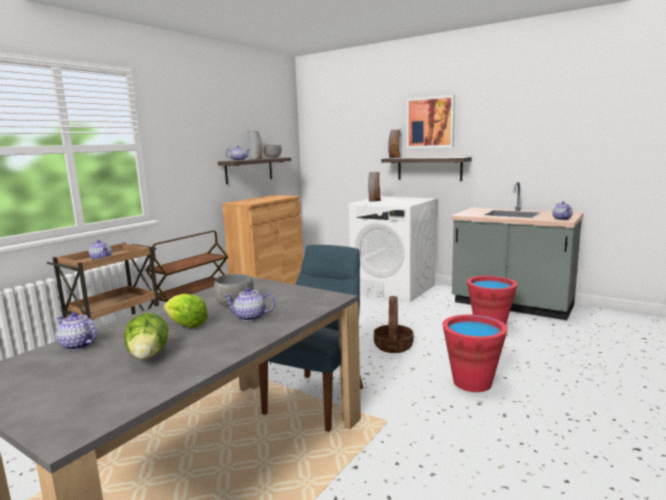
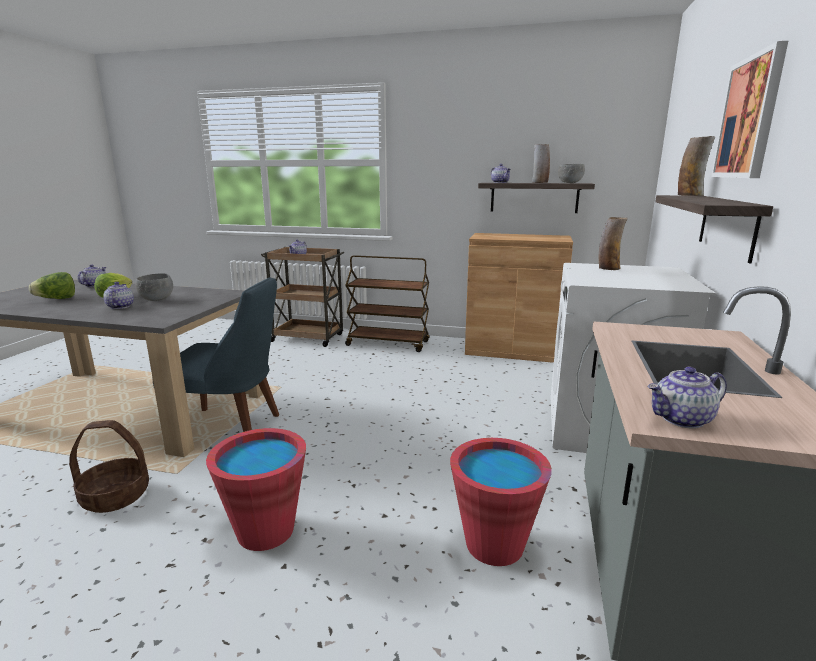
camera: 70 degrees right, 5 degrees up
(393, 346) = (369, 455): basket -> basket (115, 496)

